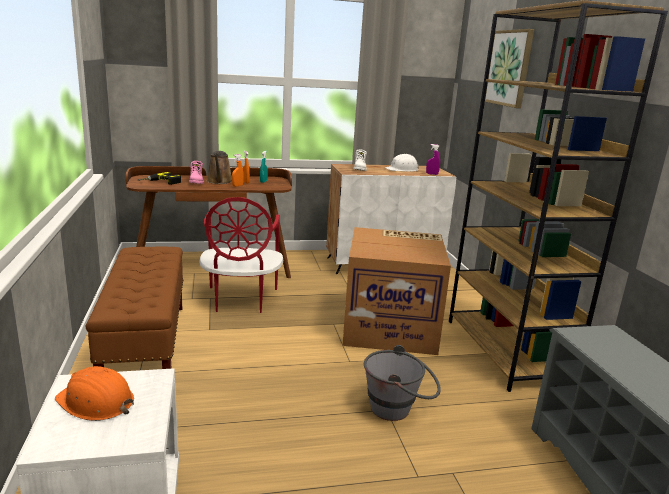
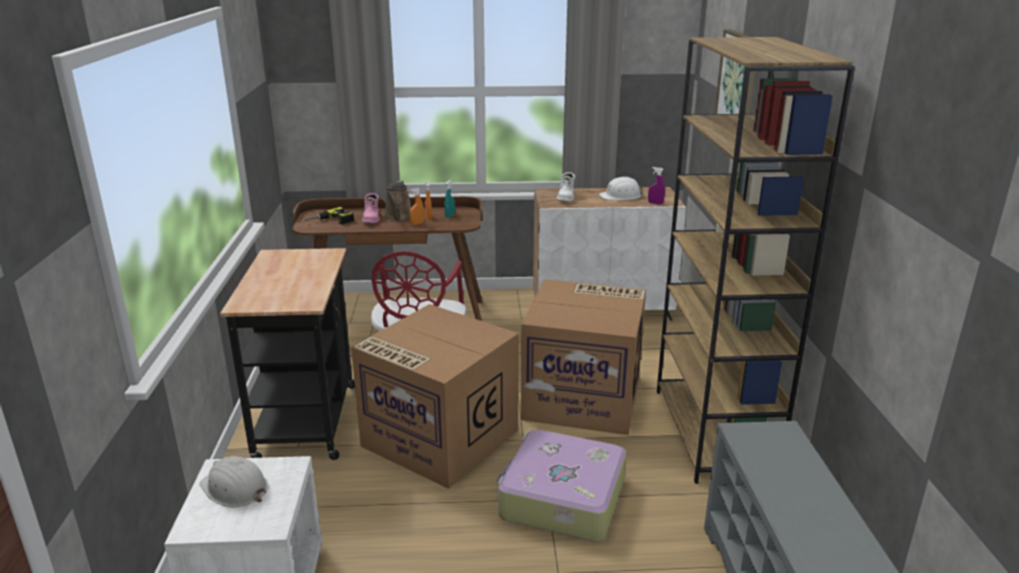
camera: 10 degrees right, 5 degrees up
(96, 402) = (235, 488): orange hard hat -> white hard hat
(146, 347) = (308, 416): brown bench -> black cart
(272, 362) = (438, 438): none -> cardboard box
(398, 409) = (561, 499): grey bucket -> suitcase

